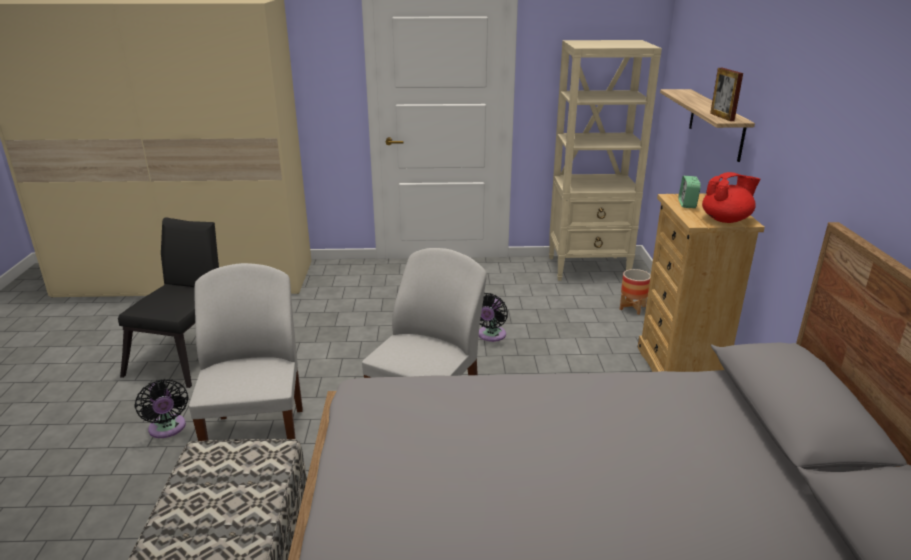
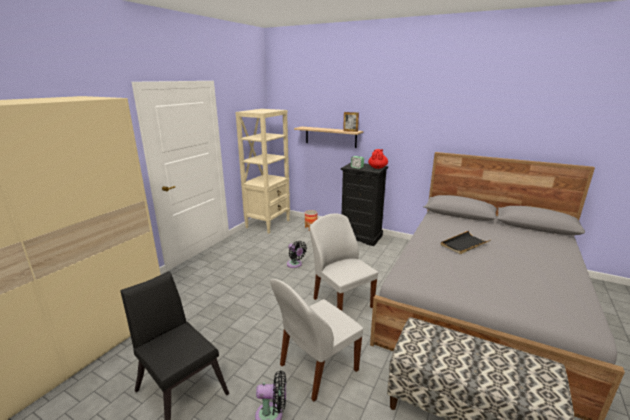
camera: 60 degrees left, 5 degrees down
(258, 437) = (316, 368): white chair -> white chair turned 60 degrees counterclockwise
(580, 439) = (464, 244): none -> black tray
(680, 369) = (361, 237): beige dresser -> black dresser

